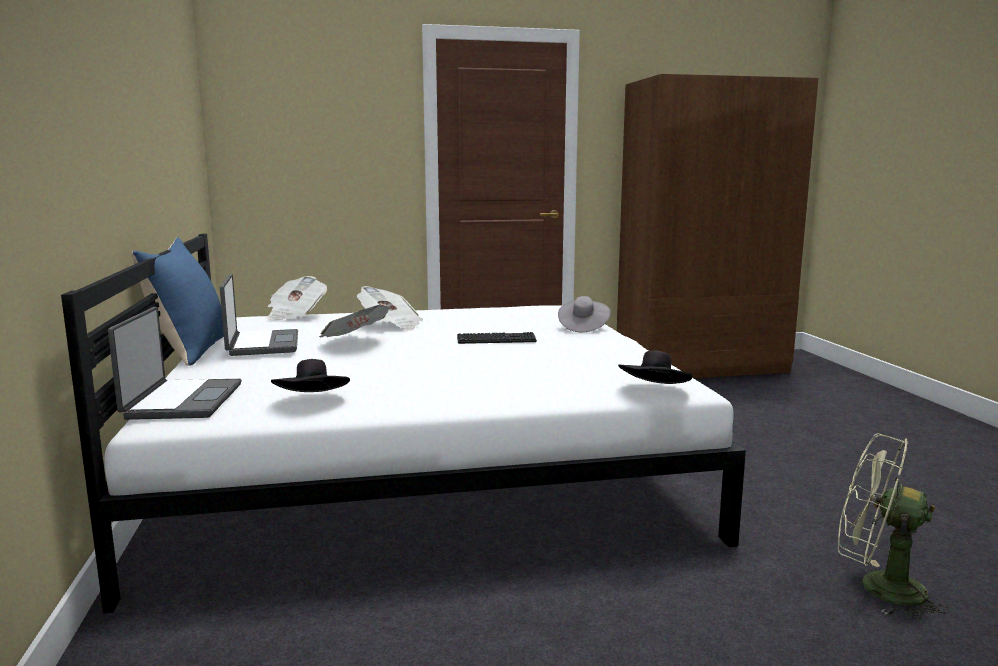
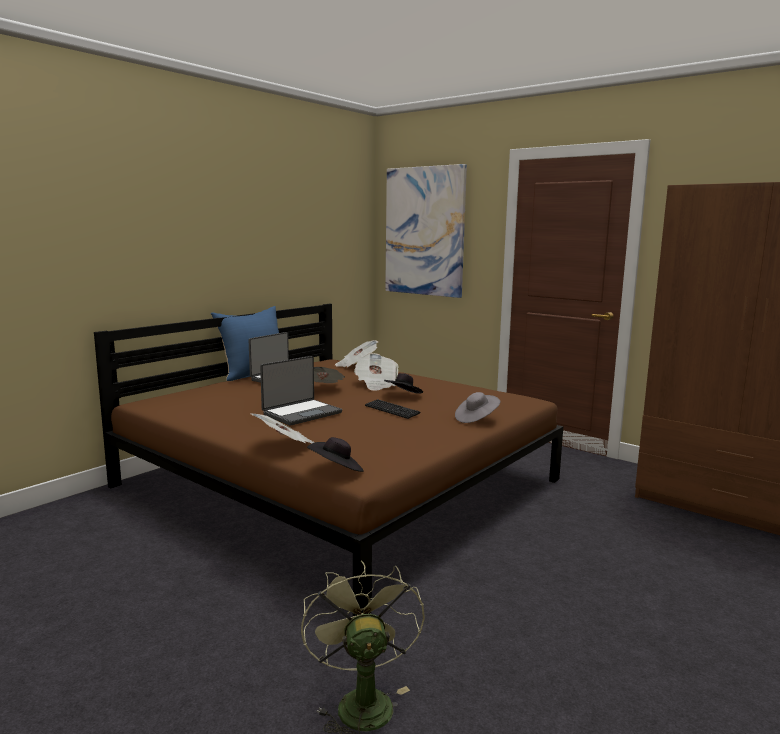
camera: 50 degrees right, 0 degrees up
(182, 401) = (172, 396): laptop -> laptop (301, 413)
(299, 125) = (424, 231): none -> picture
(313, 401) = (201, 413): black hat -> black hat (403, 396)
(418, 462) = (339, 482): white bed -> brown bed
(540, 392) = (286, 446): none -> newspaper

